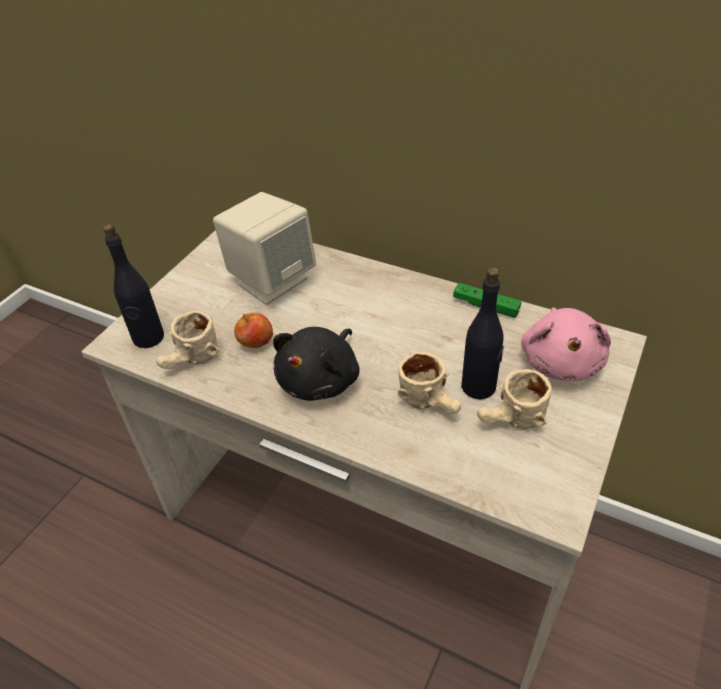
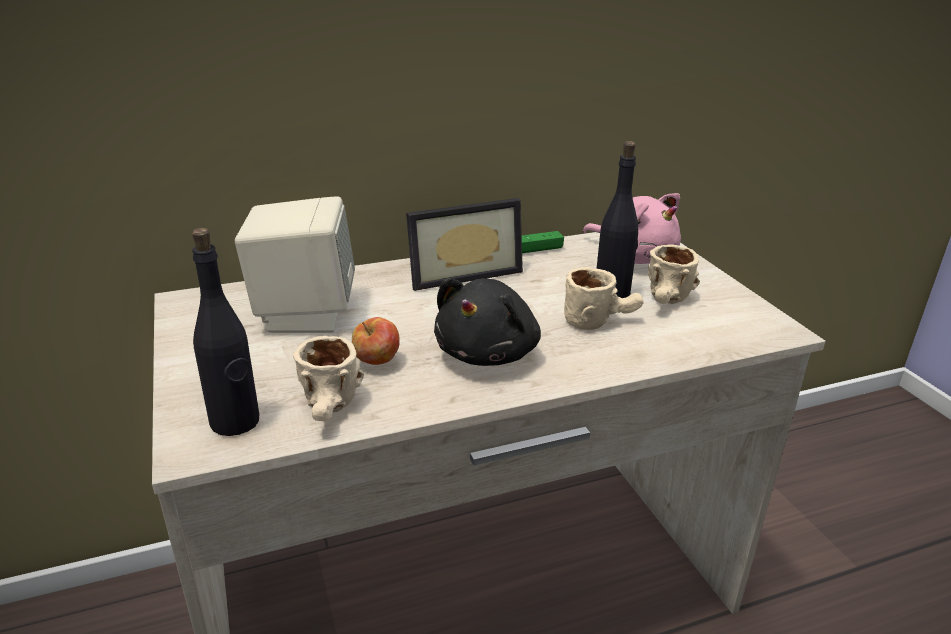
camera: 50 degrees left, 15 degrees down
(321, 380) = (489, 353): black plush toy -> black plush toy turned 45 degrees clockwise
(407, 300) = (462, 273): none -> picture frame

